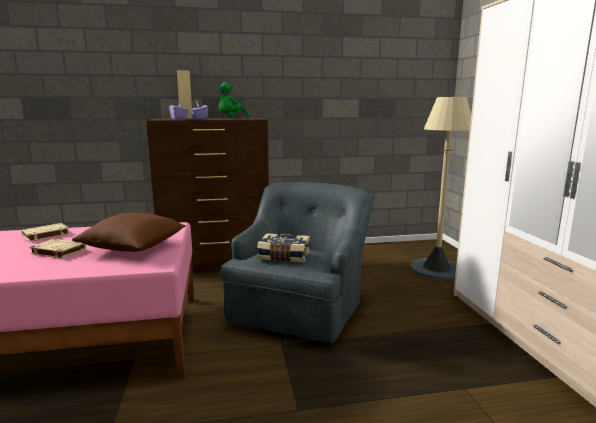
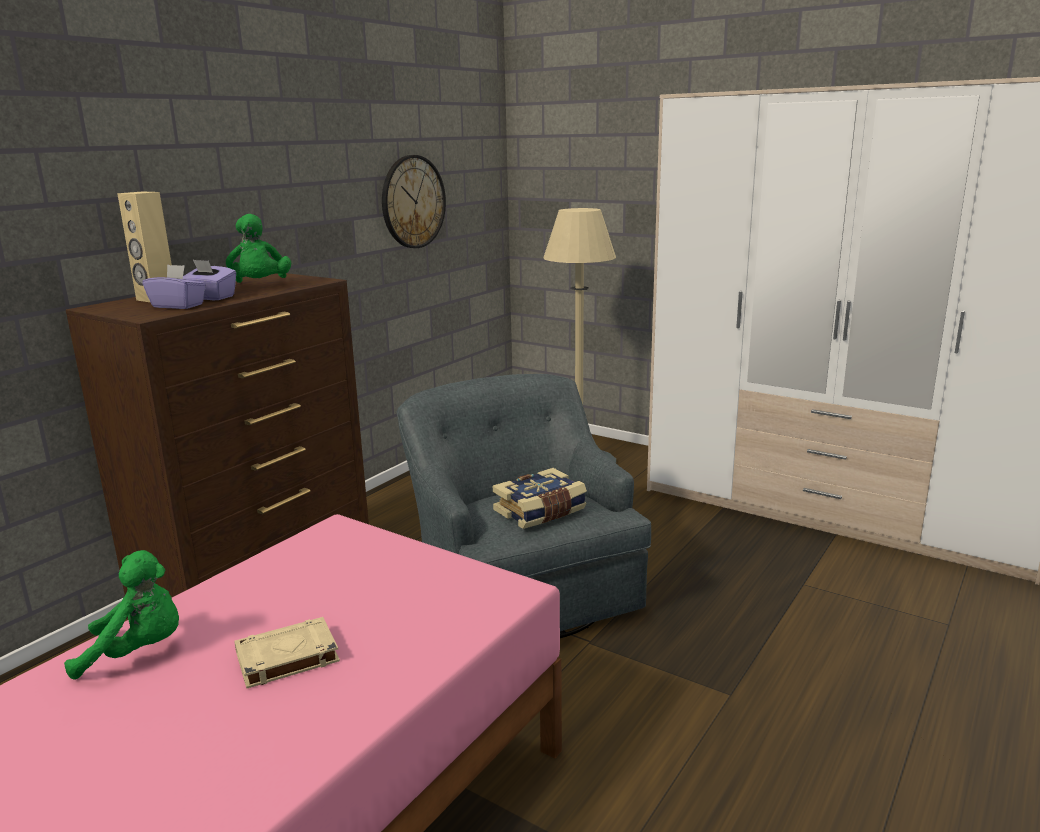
camera: 45 degrees left, 5 degrees up
(45, 235) = (138, 652): beige book -> green plush toy
(134, 248) = (398, 588): brown pillow -> none
(367, 93) = (413, 202): none -> wall clock

